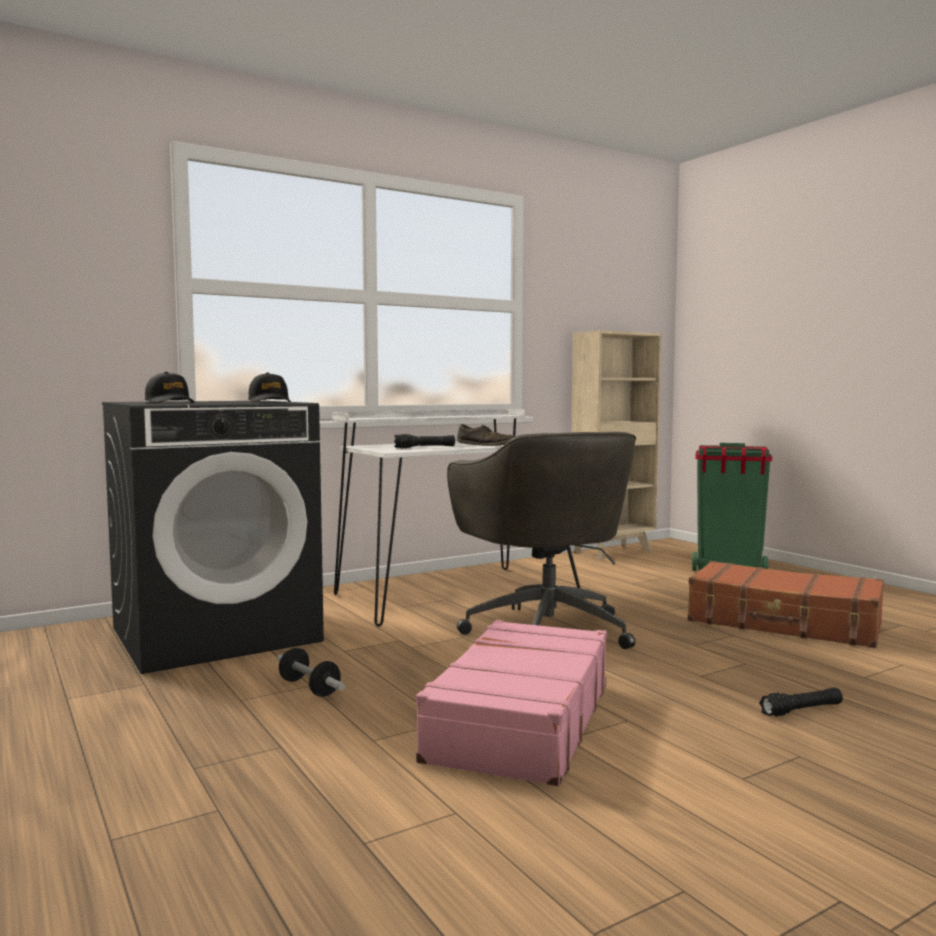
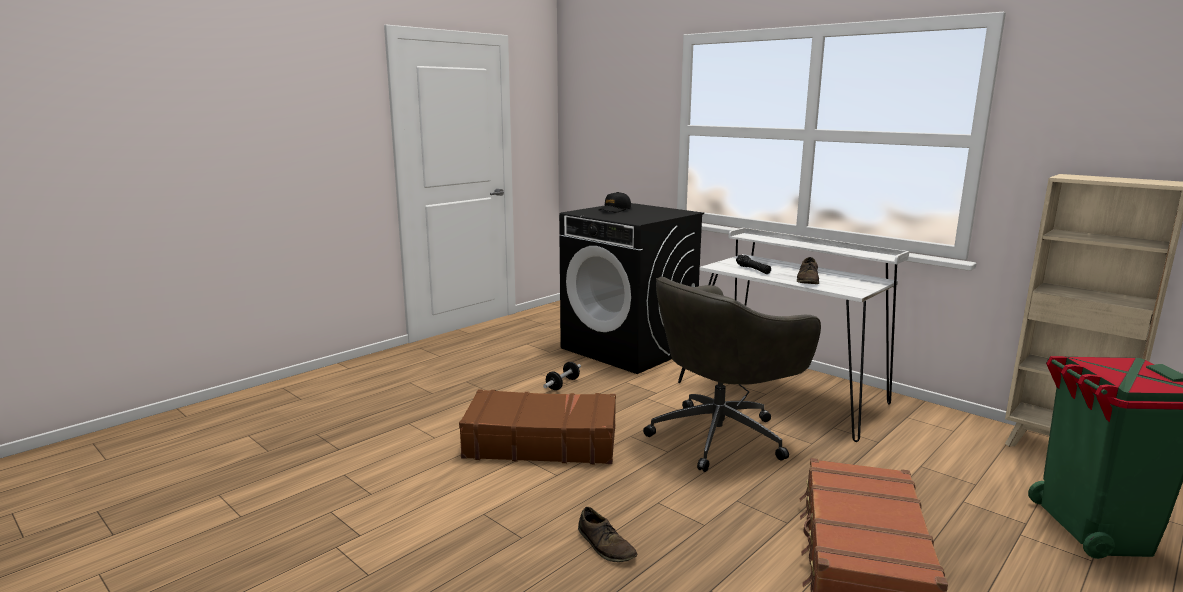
camera: 75 degrees right, 10 degrees up
(269, 401) = (650, 217): black cap -> none
(519, 721) = (541, 442): pink suitcase -> brown suitcase
(801, 710) = (606, 545): black flashlight -> brown shoe

